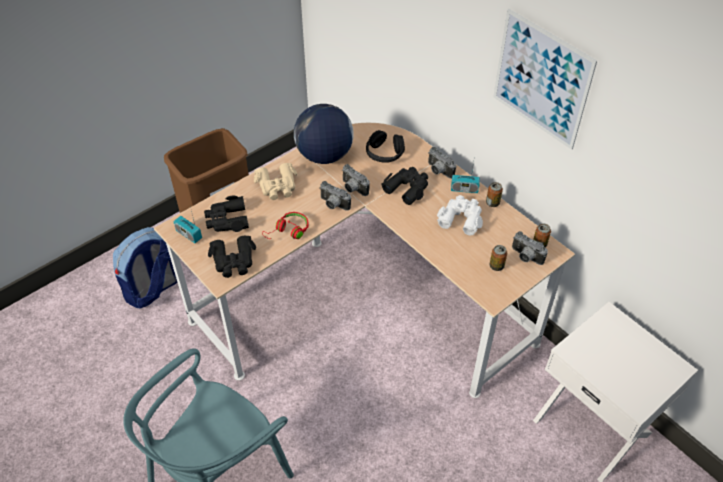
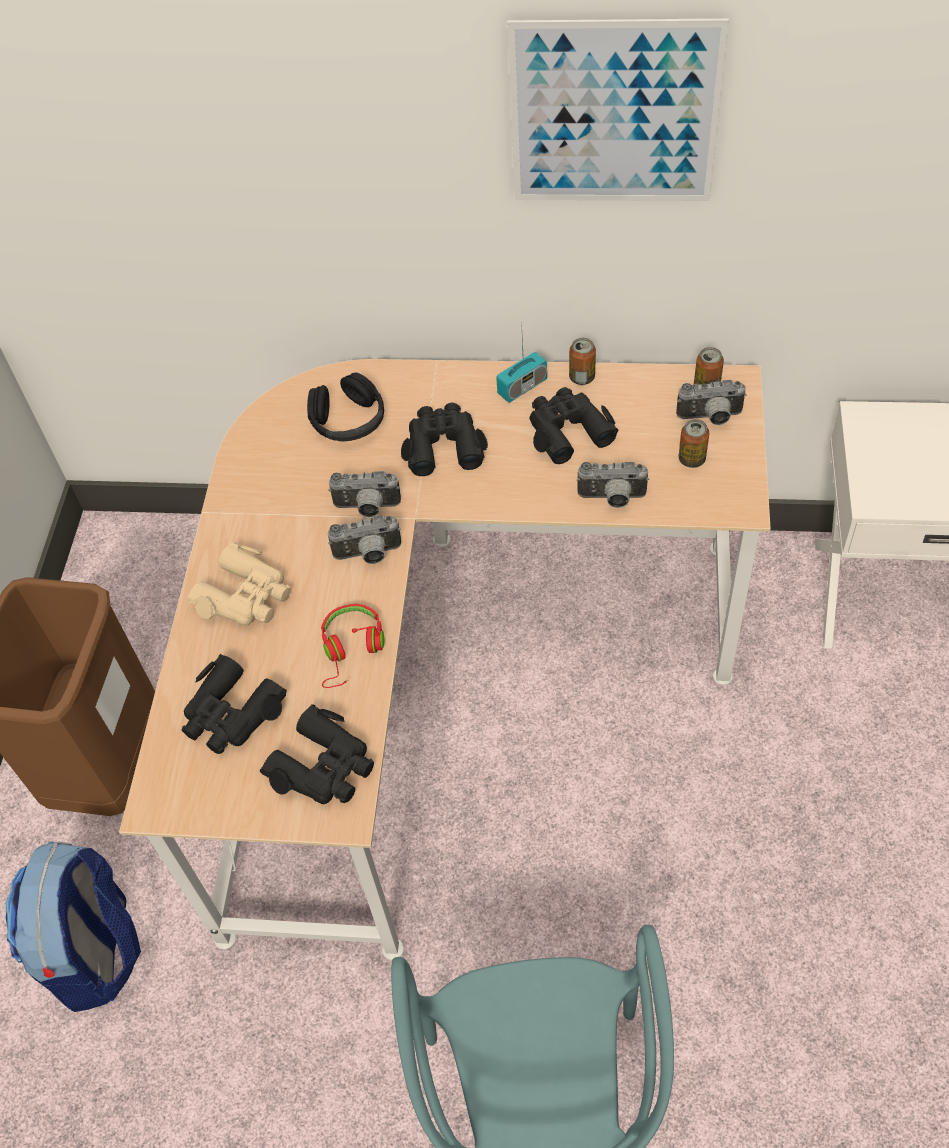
camera: 40 degrees left, 5 degrees up
(189, 234) = (197, 790): radio -> none
(324, 156) = (261, 492): globe -> none
(438, 171) = (456, 388): camera -> camera (612, 499)
(461, 218) = (567, 430): white binoculars -> black binoculars

